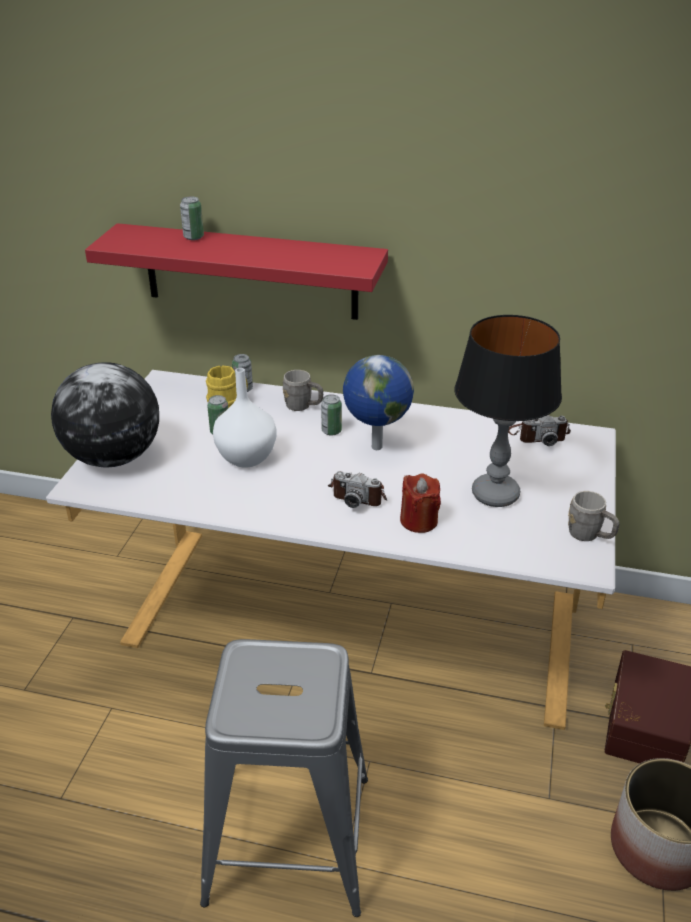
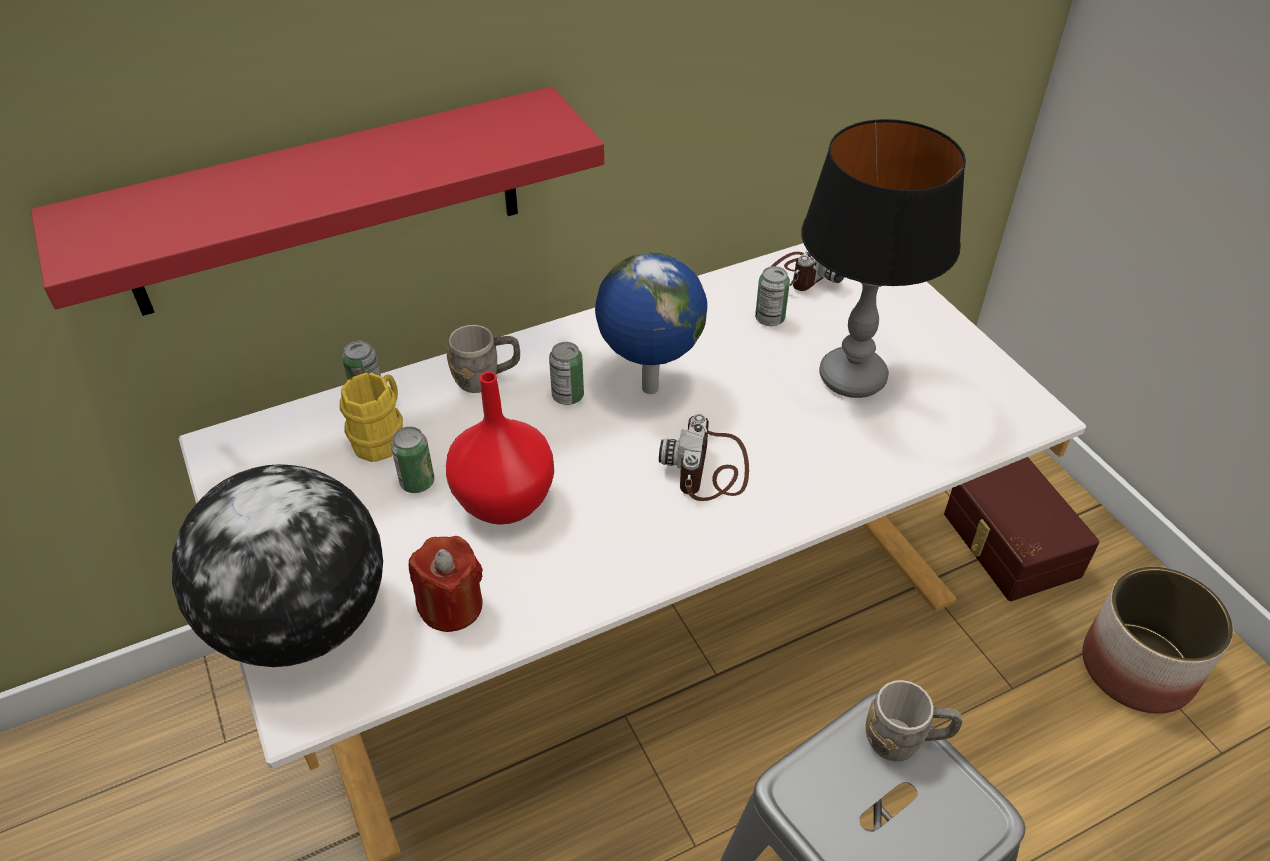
camera: 40 degrees left, 10 degrees up
(193, 237) = (223, 181): can -> can (769, 319)
(245, 457) = (502, 501): white vase -> red vase
(359, 494) = (710, 469): camera -> camera turned 120 degrees clockwise
(418, 521) = (818, 464): red candle -> red candle (451, 606)
(589, 536) = (997, 375): grey mug -> grey mug (905, 741)

